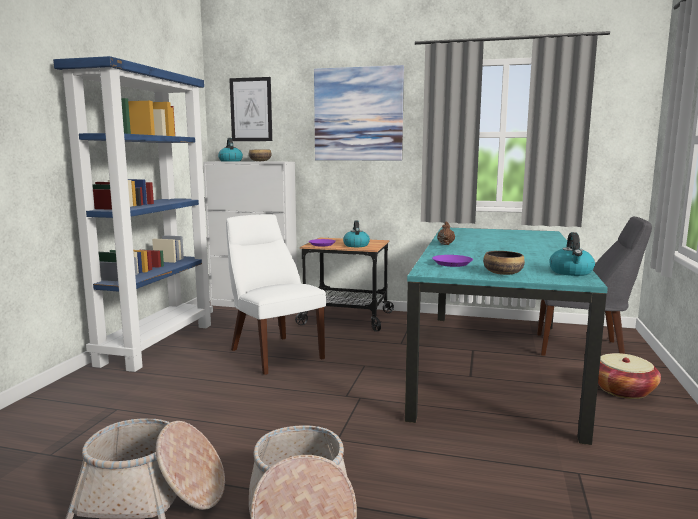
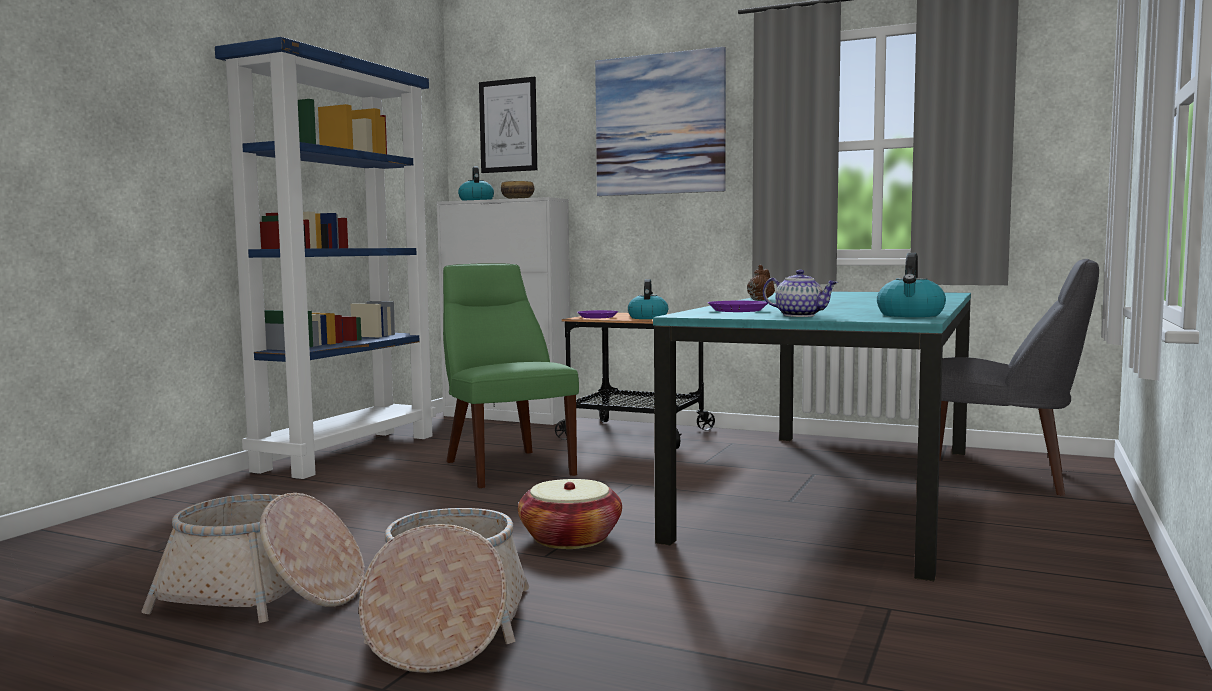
camera: 10 degrees right, 5 degrees down
(274, 353) = (506, 467): white chair -> green chair
(502, 273) = (800, 315): bowl -> teapot
(623, 390) = (1035, 526): basket -> basket (570, 538)

